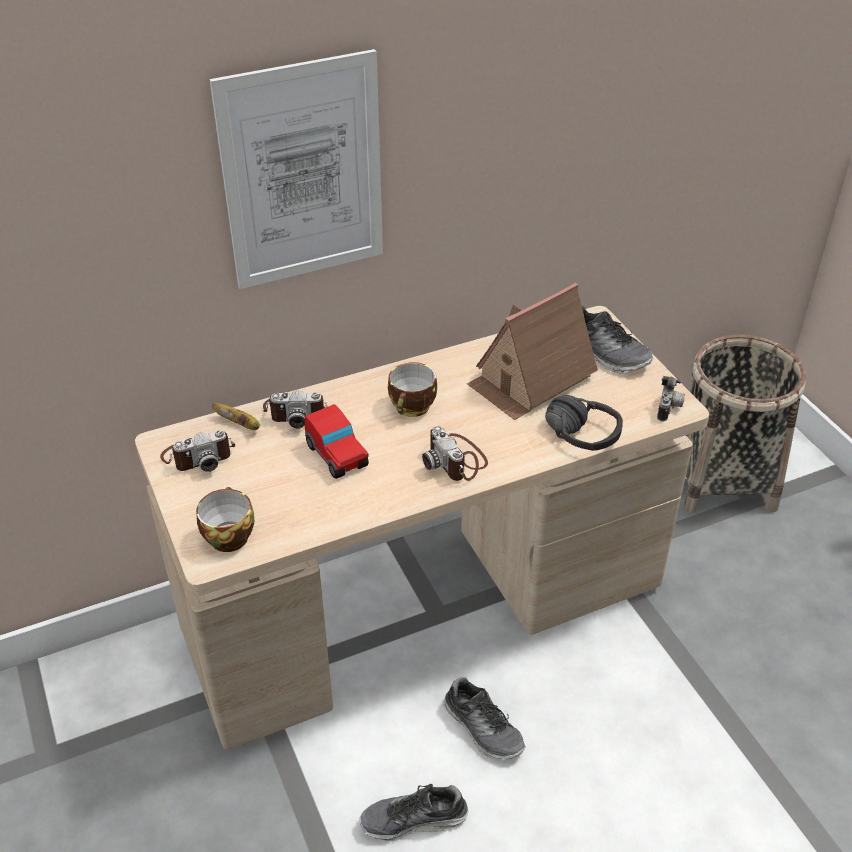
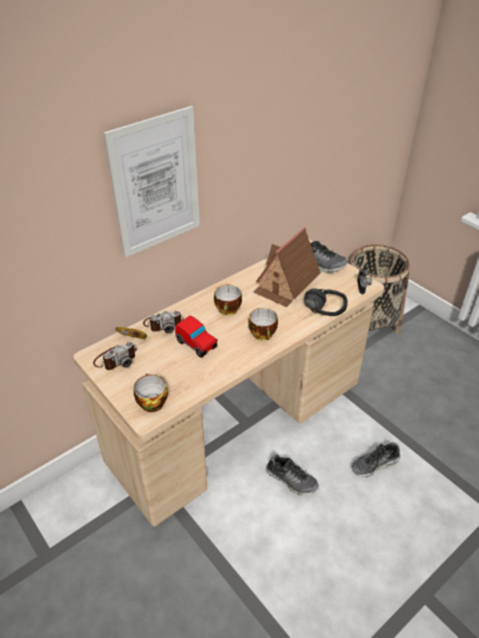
camera: 15 degrees left, 0 degrees up
(414, 820) = (271, 539): shoe -> shoe (375, 464)
(456, 460) = (264, 334): camera -> cup

